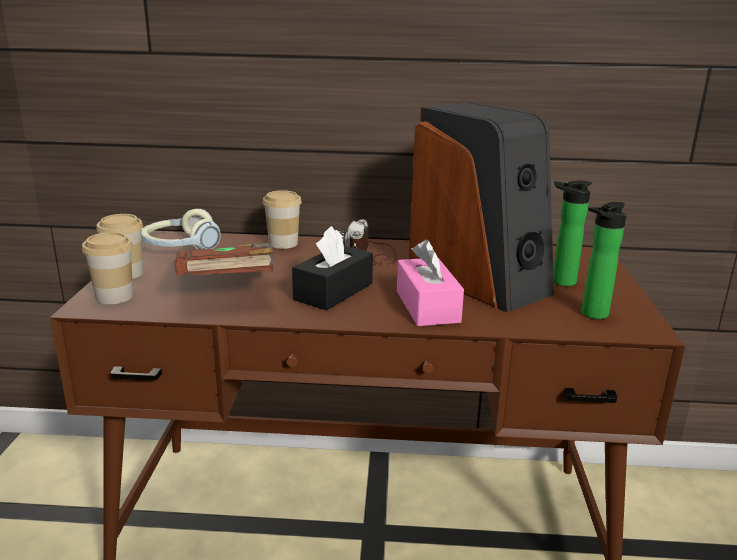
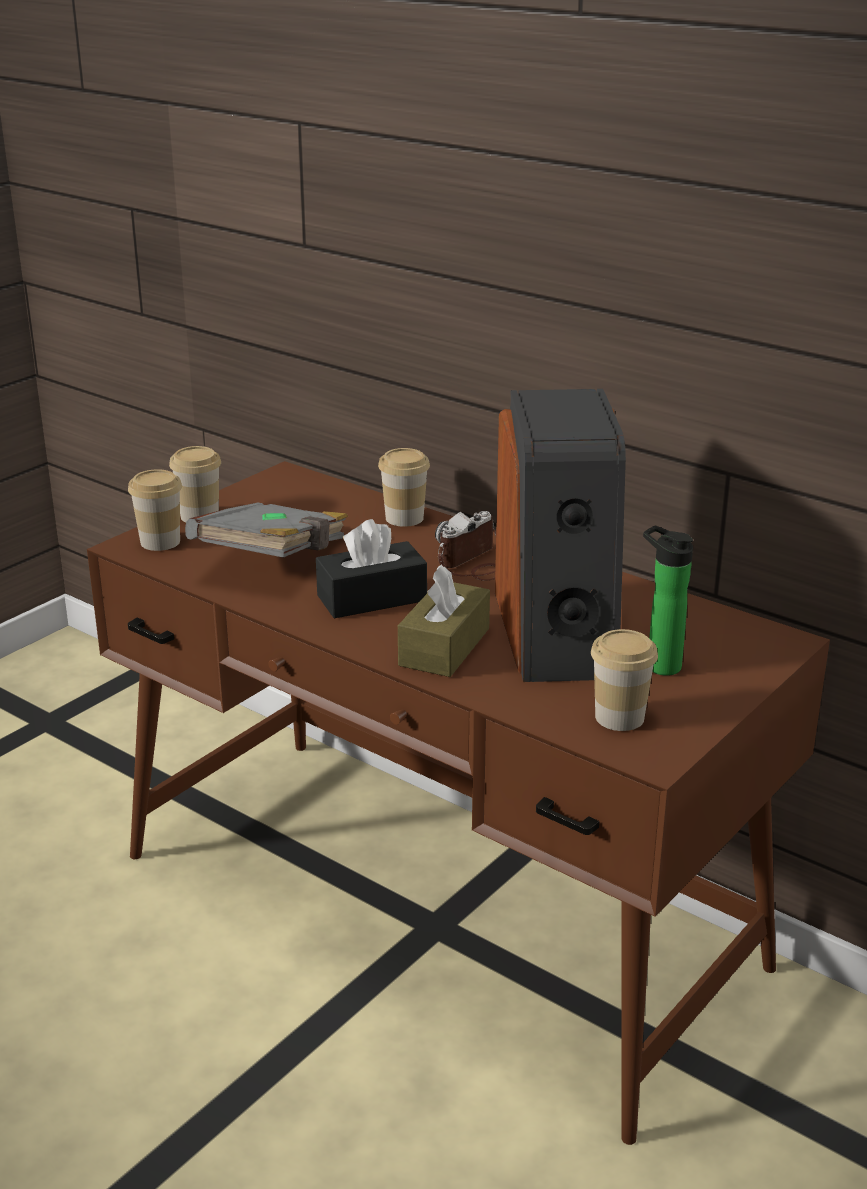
camera: 35 degrees right, 5 degrees up
(180, 247) = (290, 494): headphones -> none
(226, 286) = (274, 559): brown book -> grey book
(427, 306) = (444, 647): pink tissue box -> brown tissue box
(591, 314) = (619, 717): bottle -> cup

